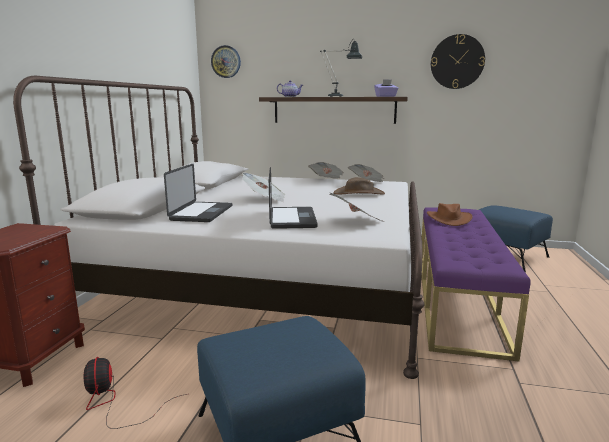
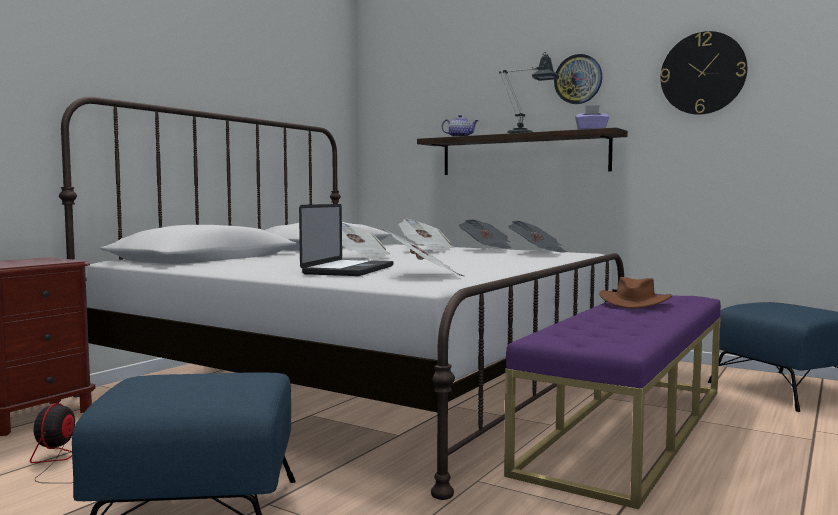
camera: 20 degrees right, 10 degrees down
(202, 213) = (255, 263): laptop -> none
(226, 61) = (387, 96): wall clock -> wall clock (578, 79)
(291, 185) = (426, 251): none -> newspaper
(359, 193) = (500, 258): brown hat -> none

